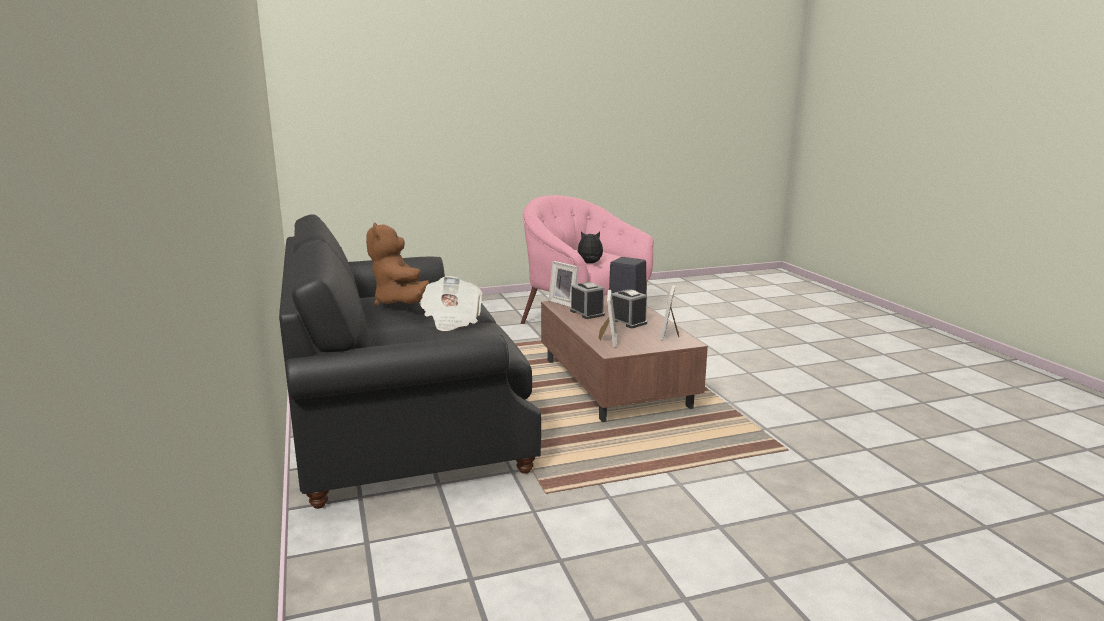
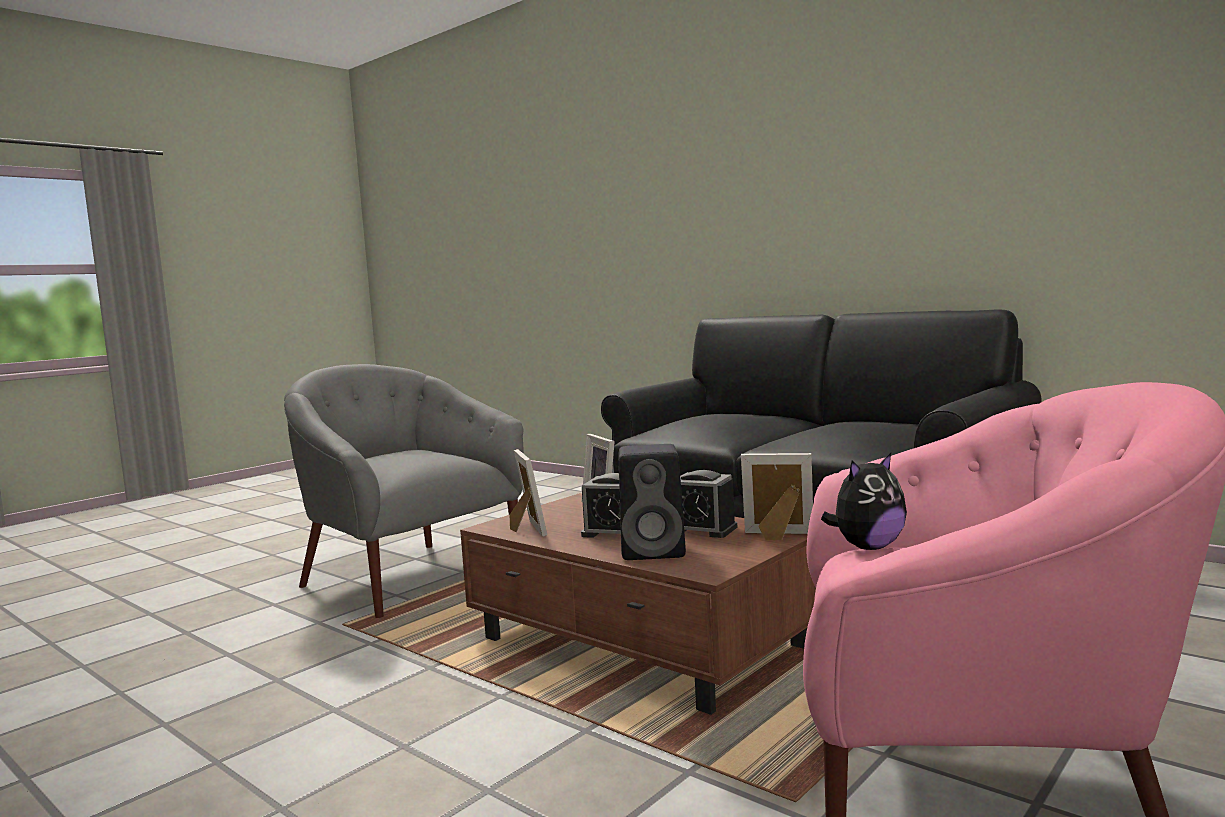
camera: 150 degrees right, 10 degrees down
(400, 303) = (848, 422): brown plush toy -> none
(451, 320) = (736, 421): newspaper -> none
(731, 494) = (408, 577): none -> grey armchair

